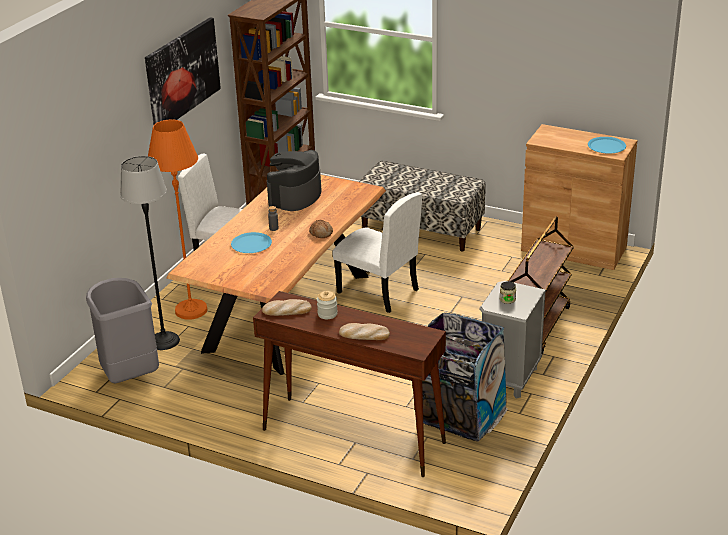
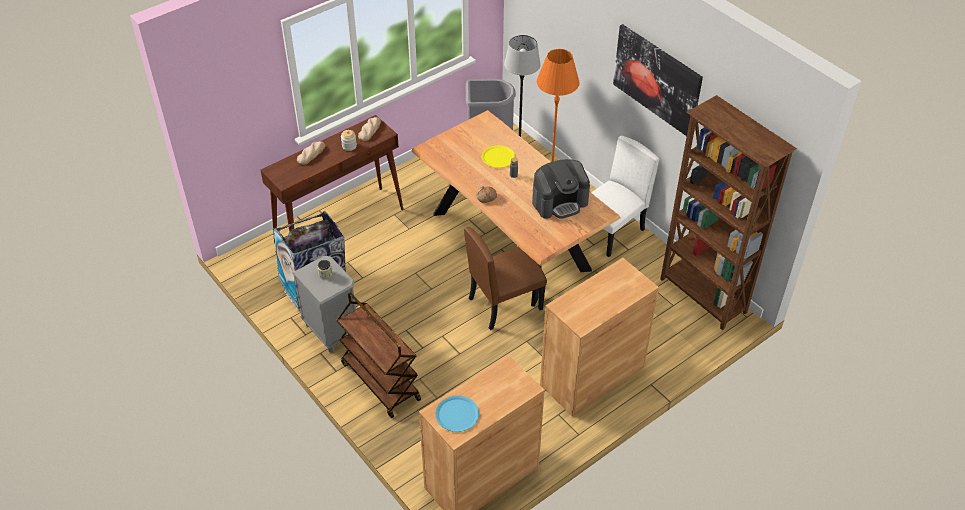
camera: 115 degrees right, 15 degrees up
(251, 244) = (498, 157): blue plate -> yellow plate
(295, 196) = (560, 202): coffee machine -> coffee machine turned 105 degrees clockwise
(377, 291) = (505, 303): white chair -> brown chair
(421, 229) = (592, 376): bench -> brown cabinet

